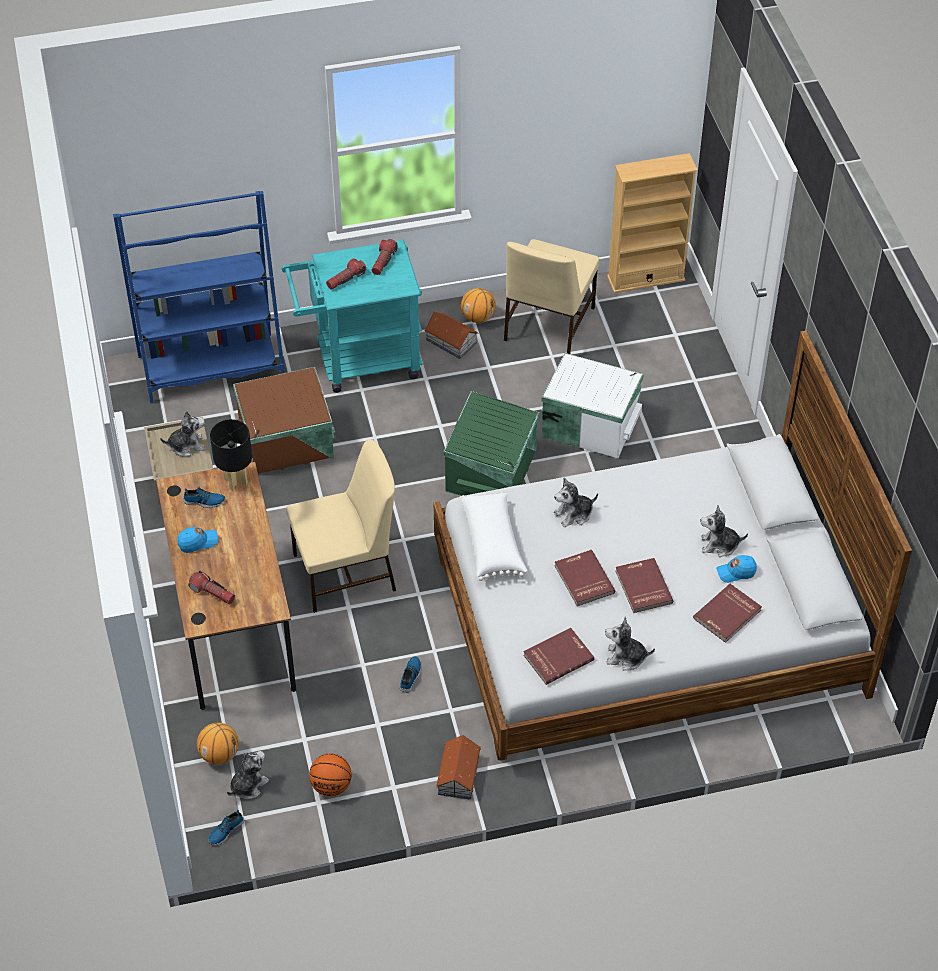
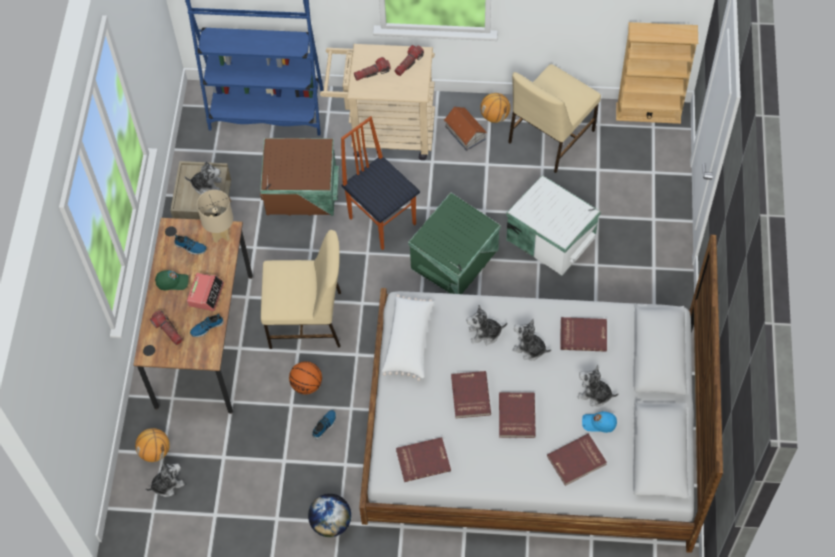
camera: 20 degrees right, 10 degrees up
(198, 542) = (172, 282): blue cap -> green cap
(225, 830) = (137, 517): shoe -> shoe (206, 327)
(236, 481) = (221, 235): black table lamp -> beige table lamp
(243, 545) = (206, 294): none -> alarm clock
(331, 785) = (230, 503): basketball -> basketball (307, 384)
(358, 361) = (384, 133): turquoise cart -> beige cart
(393, 449) = (383, 220): none -> chair
(459, 775) = (331, 523): toy house -> globe
(626, 657) = (478, 476): plush toy -> plush toy (529, 348)
(682, 490) = (583, 334): none -> red book

